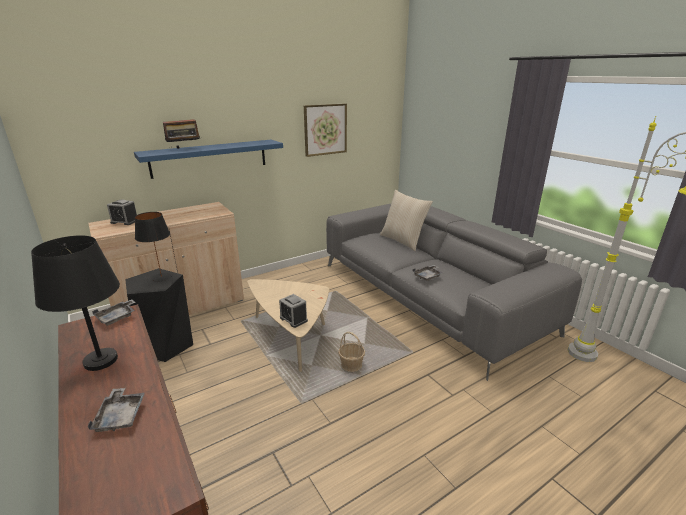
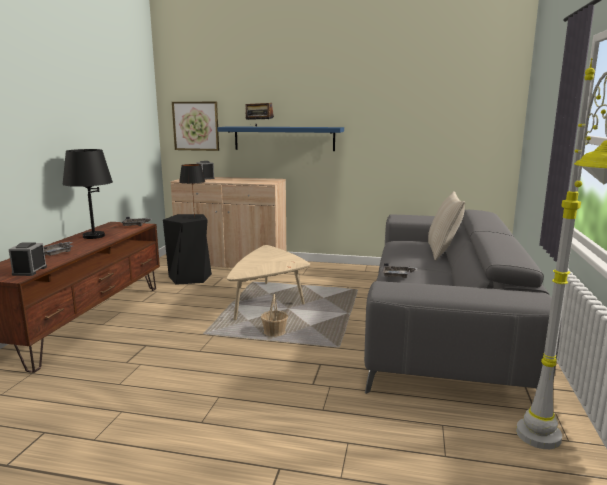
camera: 45 degrees right, 10 degrees down
(293, 319) = (244, 270): alarm clock -> alarm clock (29, 271)
(325, 129) = (407, 122): picture -> picture (196, 126)

